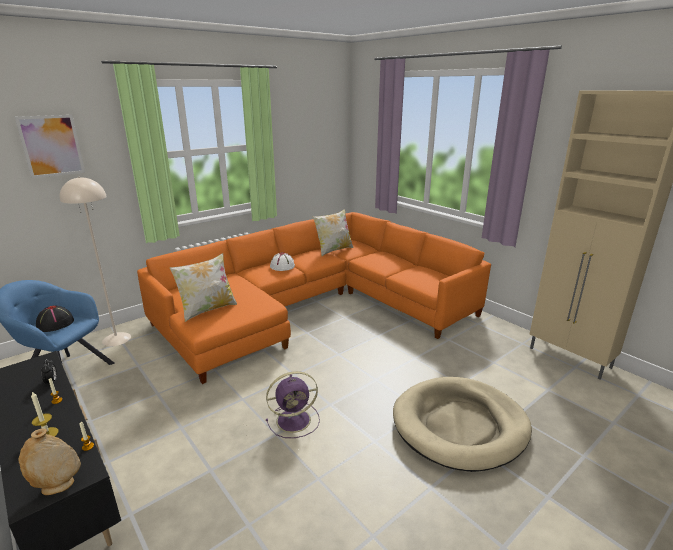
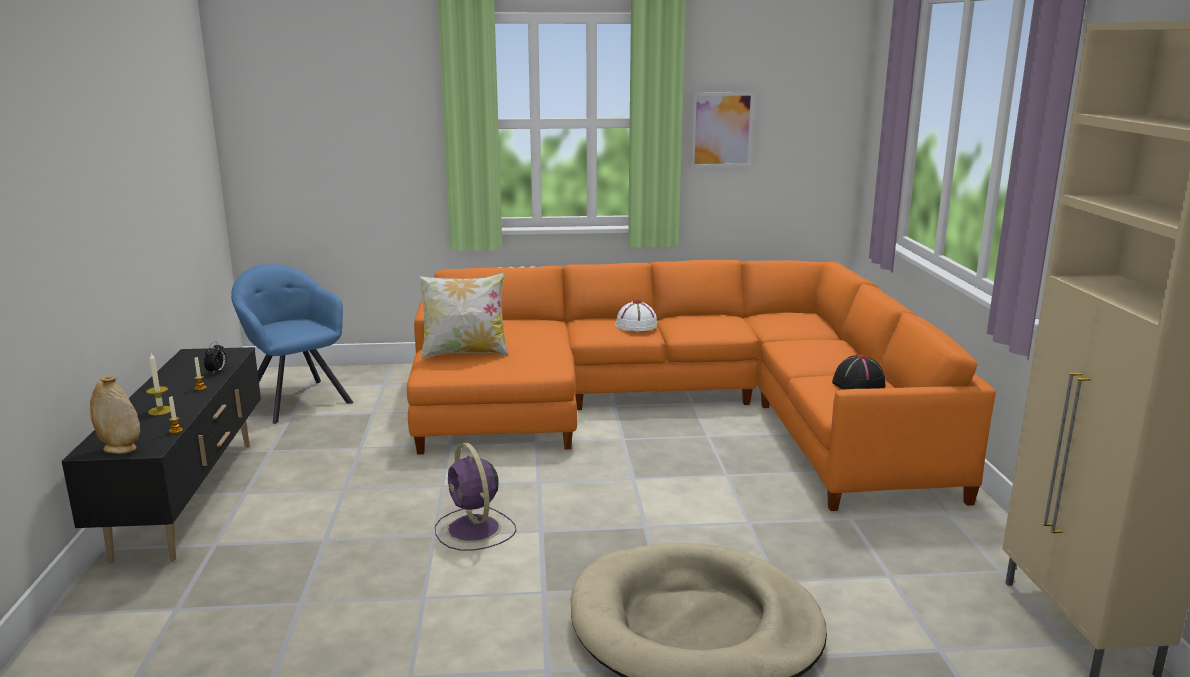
camera: 35 degrees right, 5 degrees down
(51, 146) = (352, 99): picture -> picture (721, 129)
(55, 324) = (291, 326): black hat -> black hat (858, 384)
(116, 339) = (382, 378): beige floor lamp -> none
(295, 420) = (474, 530): purple fan -> purple fan turned 45 degrees clockwise
(333, 250) = (753, 321): pillow -> none

